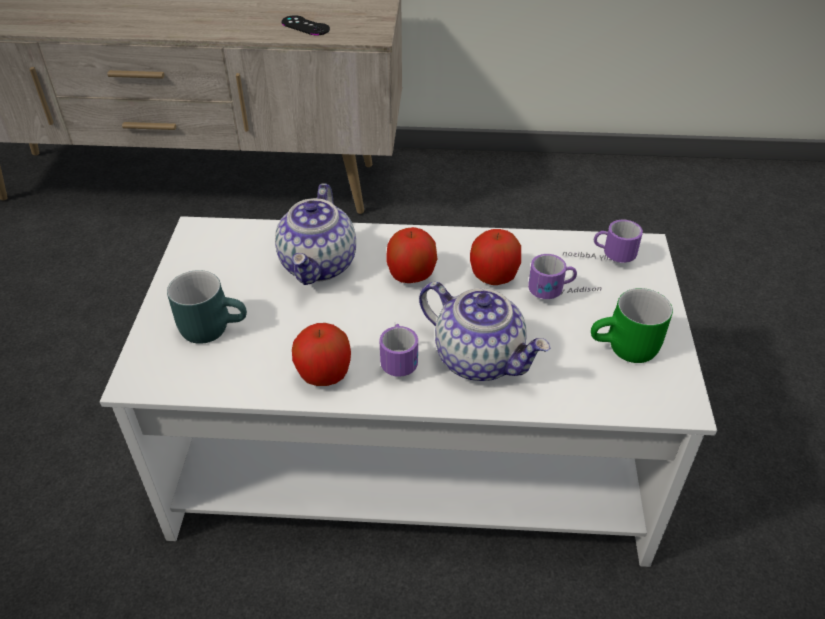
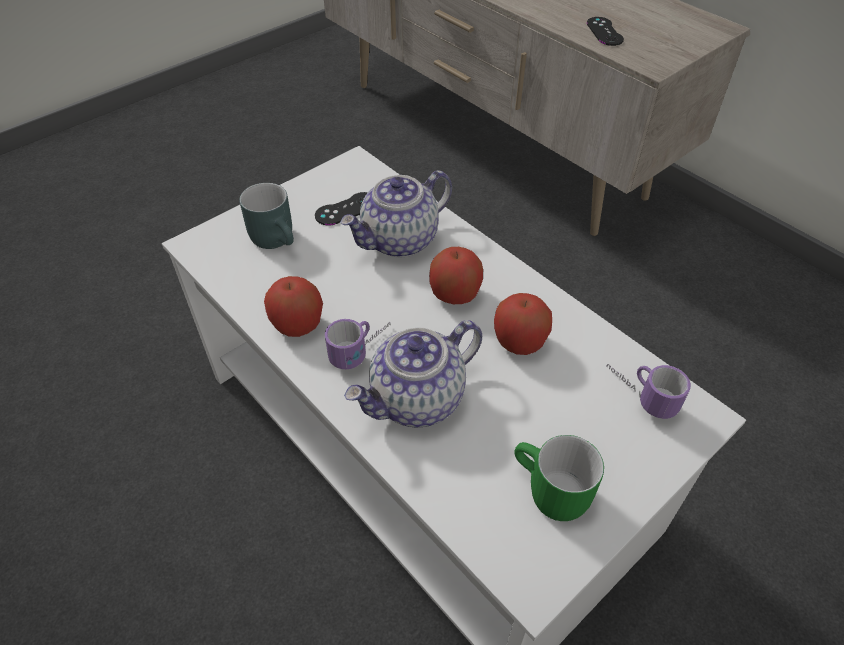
camera: 45 degrees right, 5 degrees up
(241, 269) = (346, 209): none -> black game controller
(480, 358) = (417, 400): teapot -> teapot turned 60 degrees clockwise
(564, 295) = (560, 402): mug -> none

